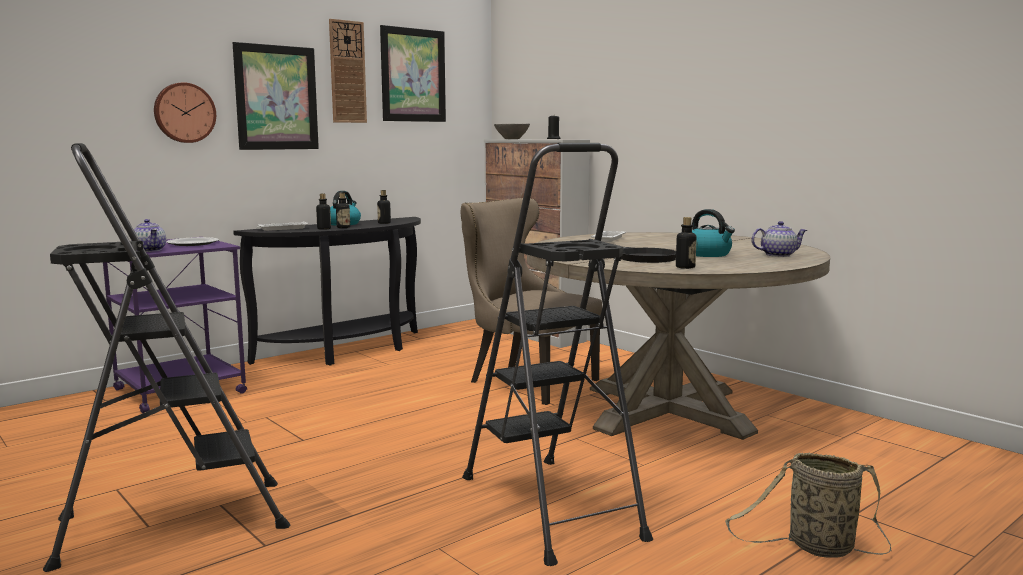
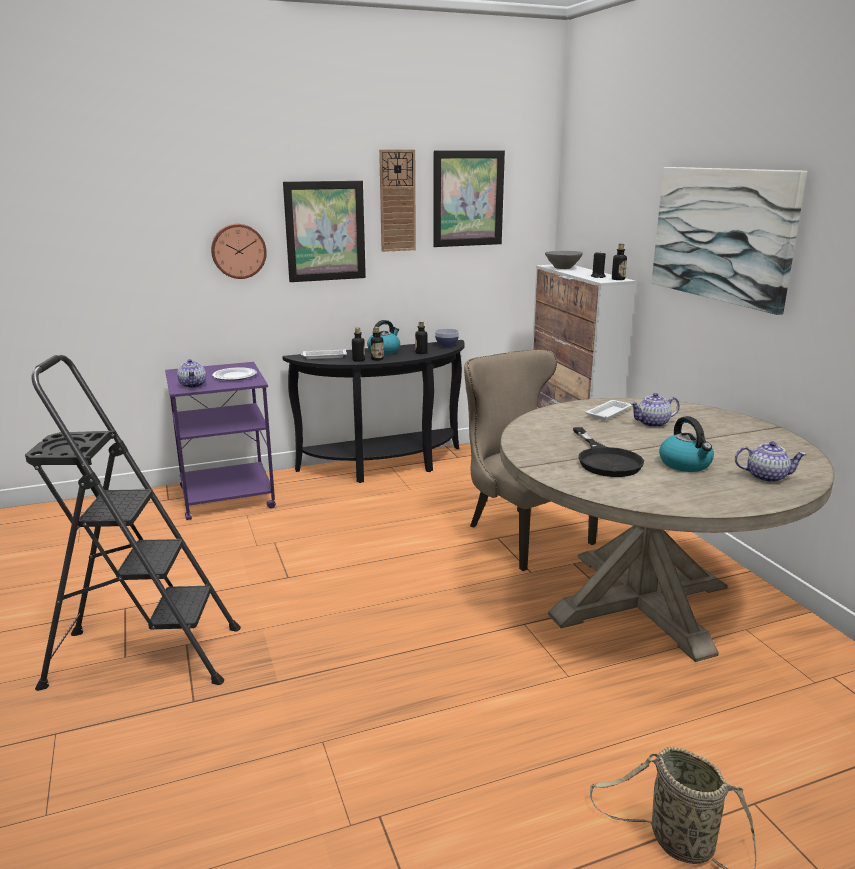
camera: 20 degrees right, 10 degrees up
(404, 219) = (446, 345): none -> bowl
(551, 507) = (447, 713): step ladder -> none
(653, 241) = (652, 423): none -> teapot
(675, 82) = (722, 234): none -> picture
(685, 267) = (632, 493): bottle -> bottle (618, 279)

